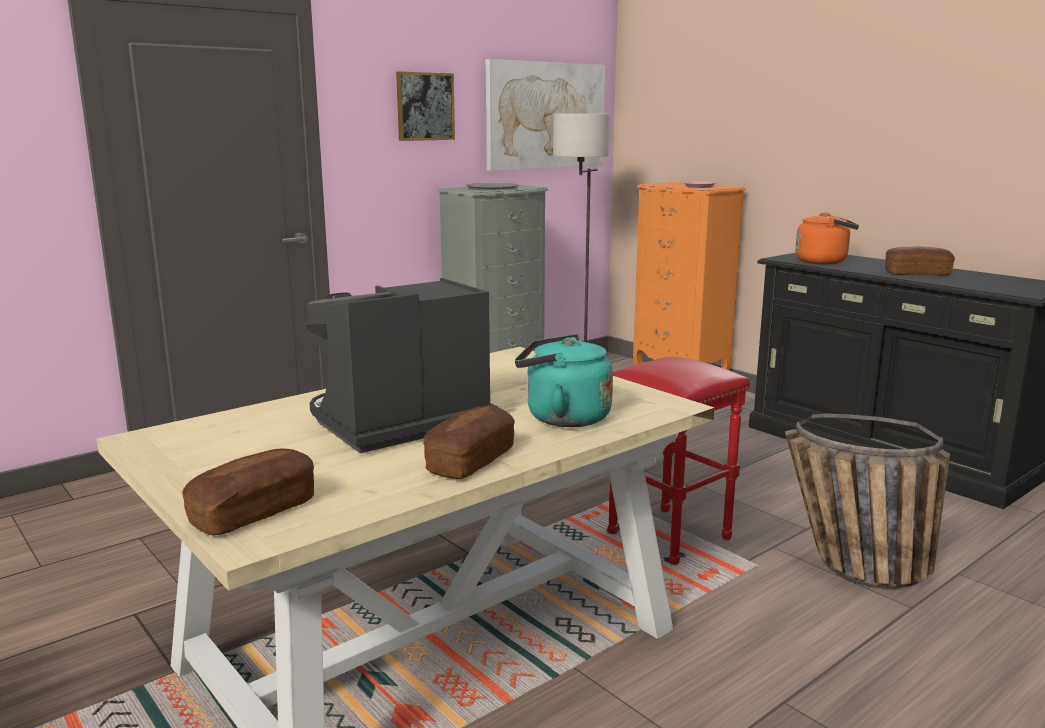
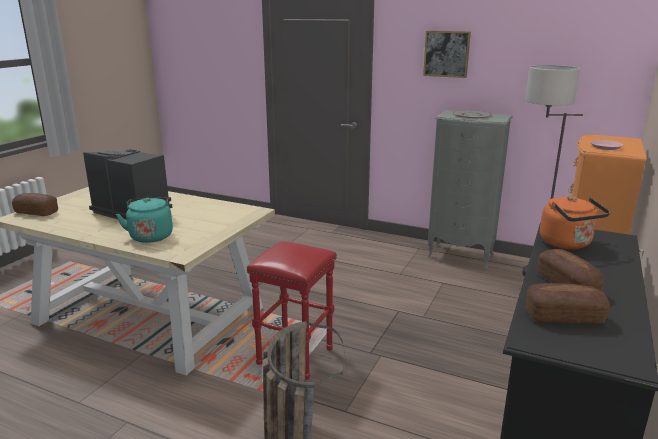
camera: 65 degrees right, 5 degrees up
(470, 461) = (89, 230): bread -> bread (564, 316)
(546, 115) = (562, 64): picture -> none

